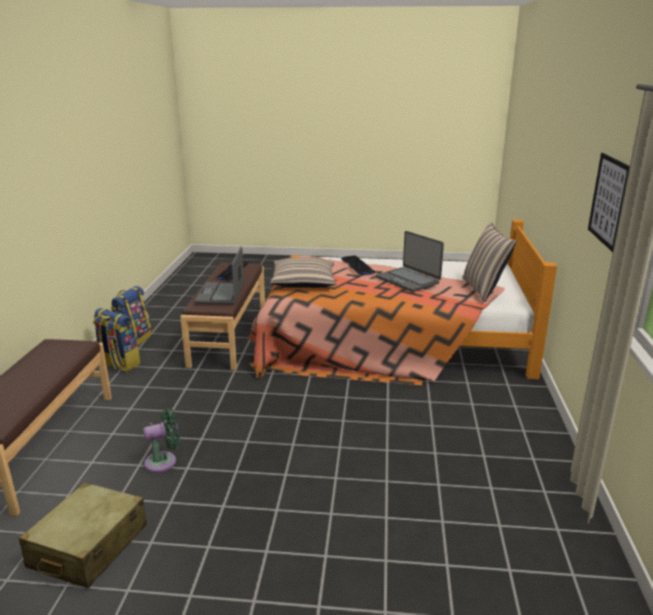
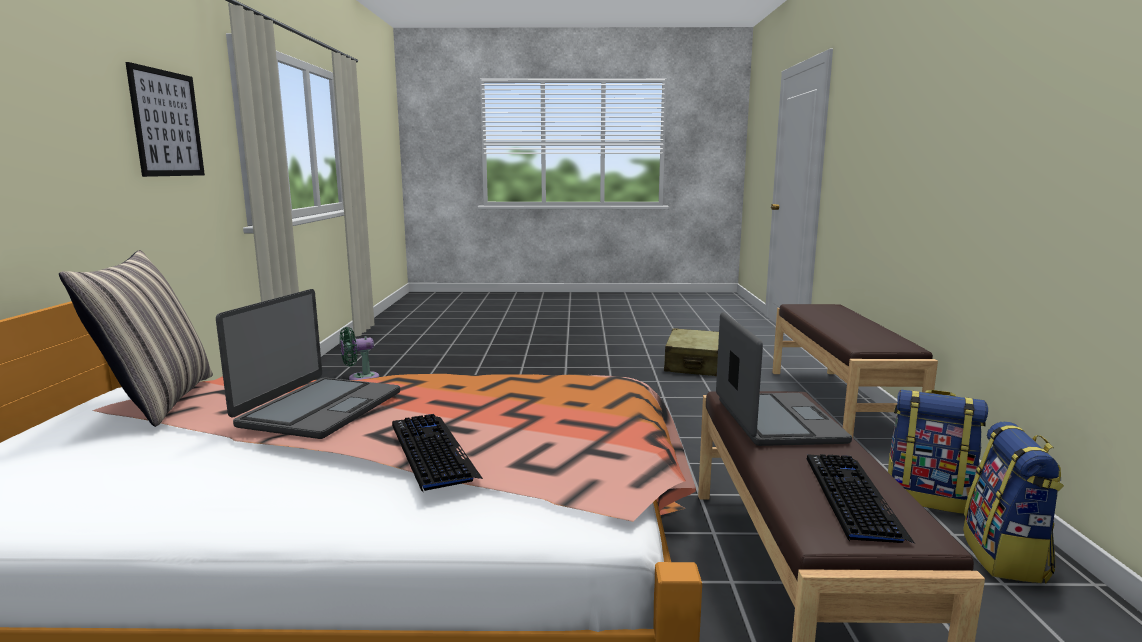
camera: 175 degrees right, 10 degrees down
(164, 461) = (691, 399): green fan -> green fan (360, 378)
(303, 282) = (585, 406): pillow -> none
(408, 280) = (319, 409): laptop -> laptop turned 60 degrees clockwise

